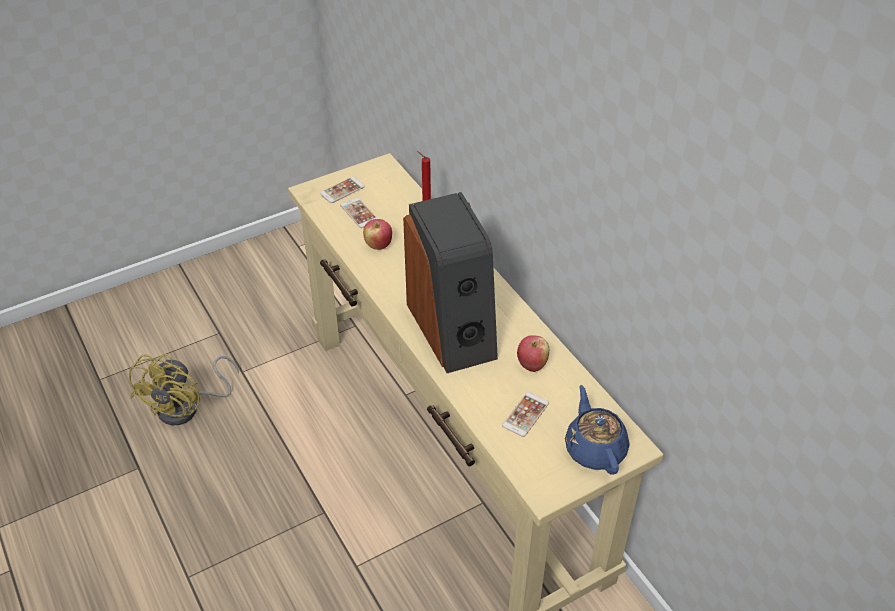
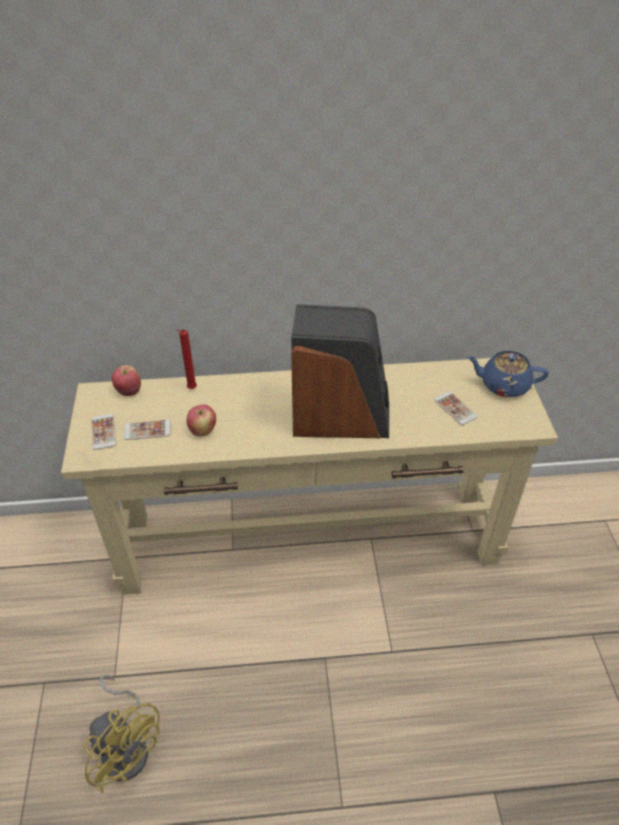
camera: 65 degrees left, 0 degrees up
(532, 364) = (405, 387): apple -> apple (129, 391)

